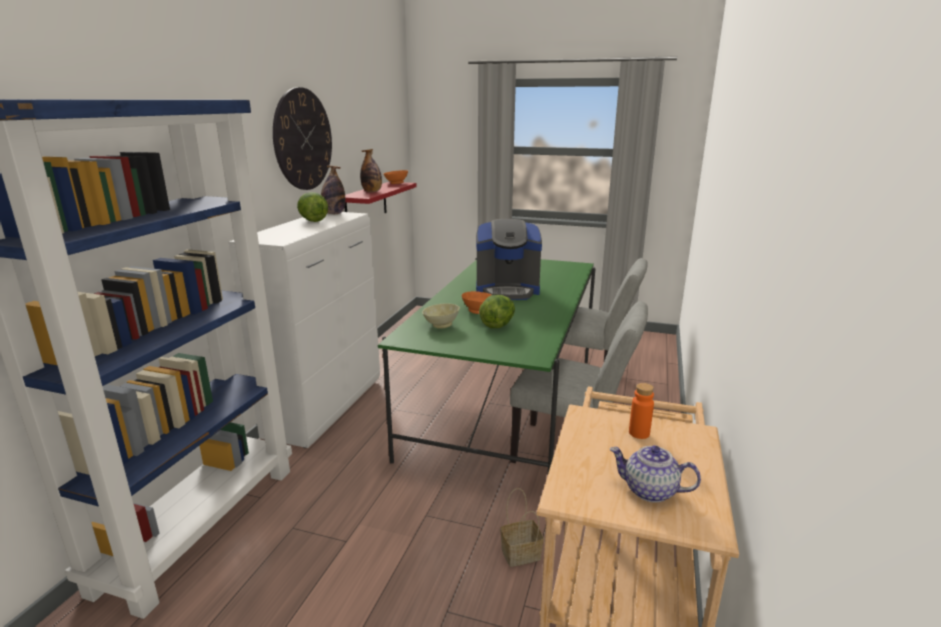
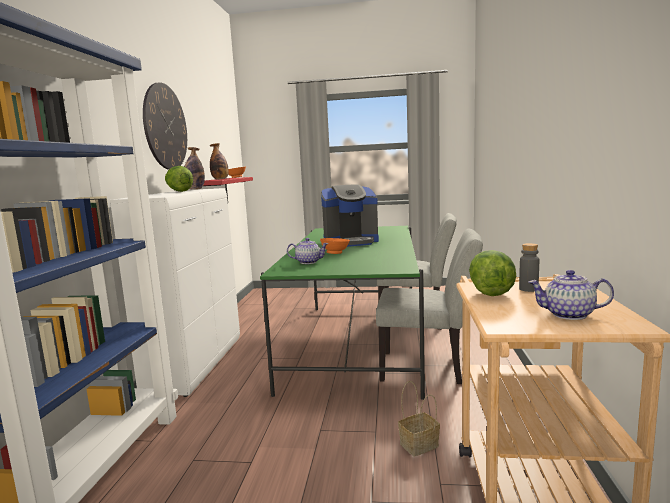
camera: 10 degrees left, 10 degrees down
(441, 325) = (308, 262): beige bowl -> teapot
(498, 324) = (357, 257): lettuce -> lettuce (491, 292)
(639, 433) = (528, 289): orange bottle -> grey bottle

